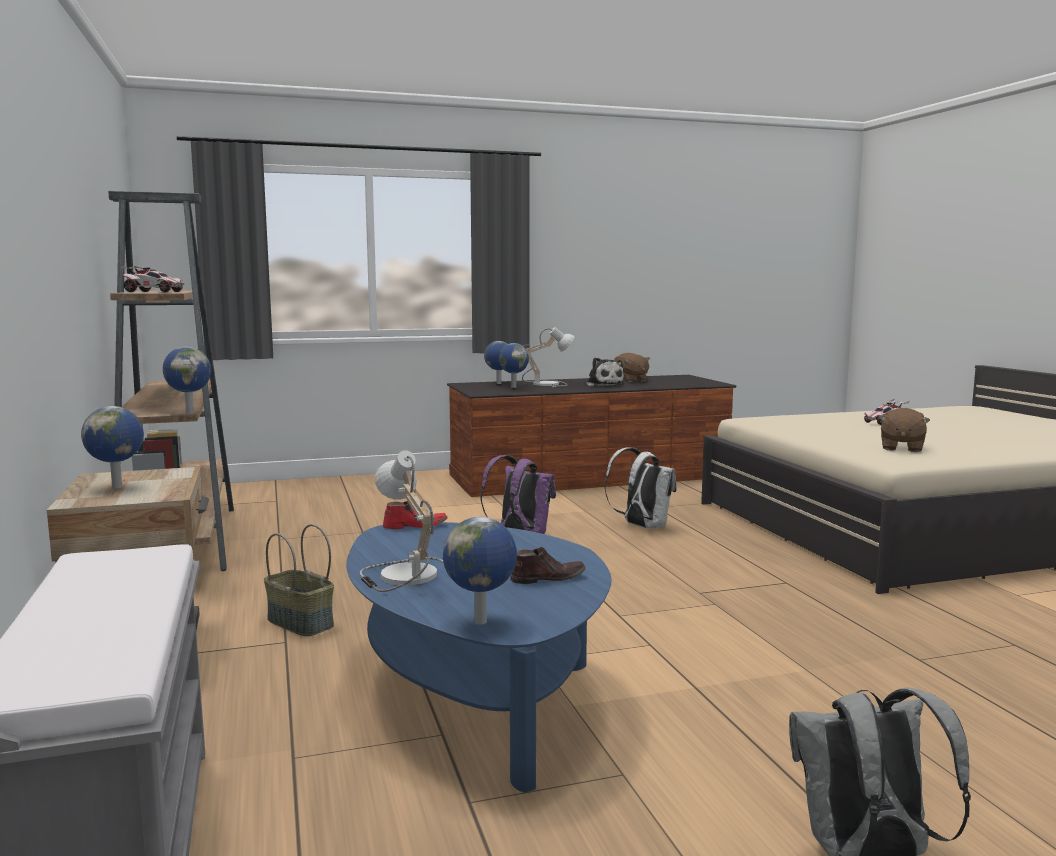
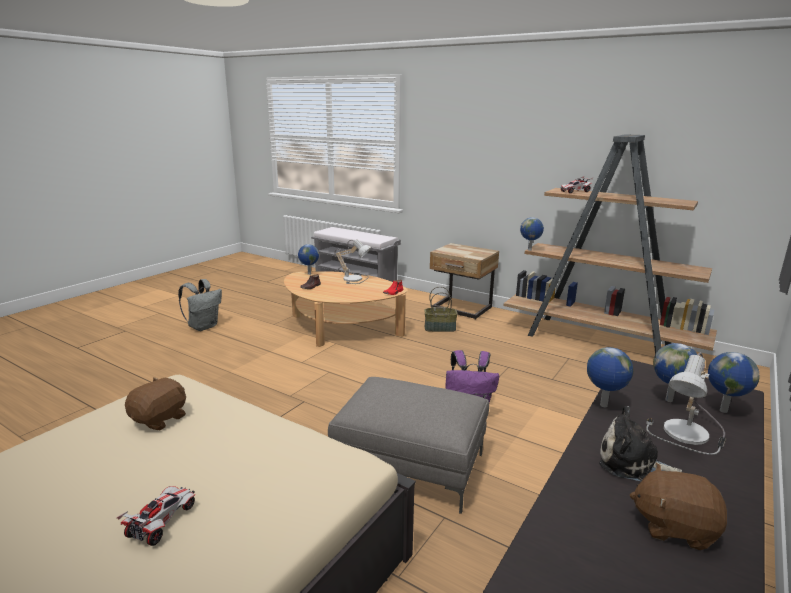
camera: 140 degrees right, 10 degrees up
(118, 487) = (465, 250): globe -> globe (603, 405)
(475, 690) = (341, 329): blue coffee table -> beige coffee table
(642, 526) = (412, 466): white backpack -> grey ottoman
(901, 448) = (160, 419): brown plush toy -> brown plush toy turned 45 degrees clockwise

